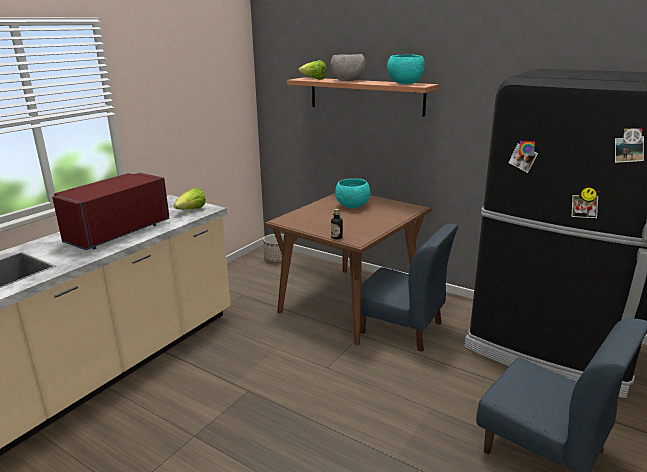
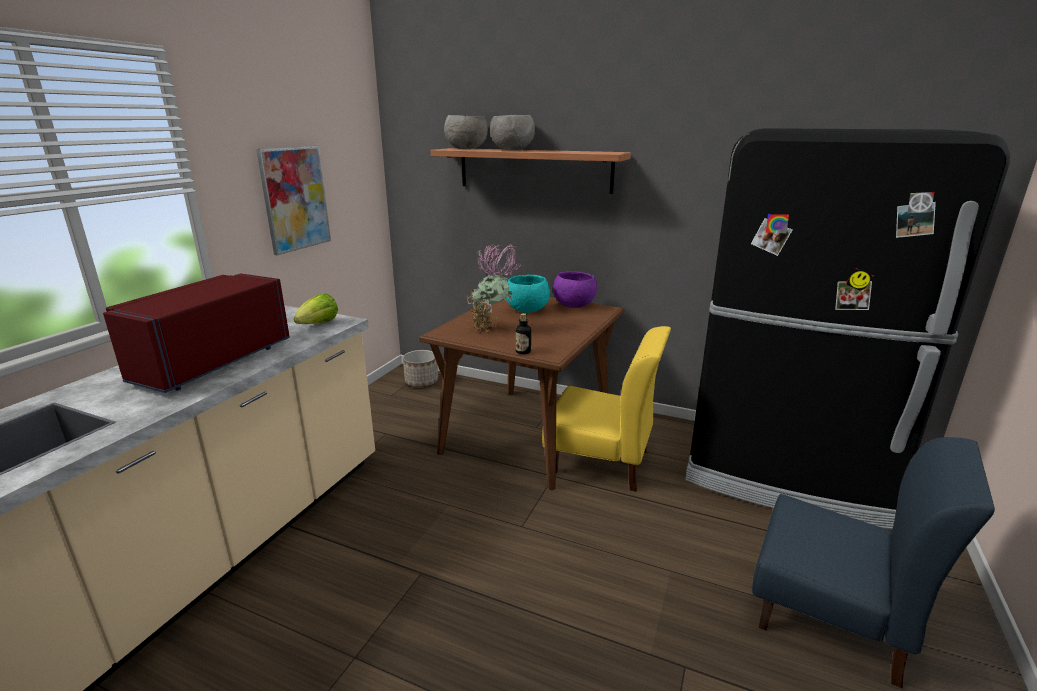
camera: 10 degrees left, 0 degrees up
(184, 117) = (295, 198): none -> picture
(314, 79) = (466, 149): lettuce -> grey bowl
(320, 220) = (492, 330): none -> potted plant
(391, 204) = (574, 306): none -> purple bowl
(401, 328) = (601, 461): blue chair -> yellow chair
(404, 84) = (589, 152): turquoise bowl -> none

